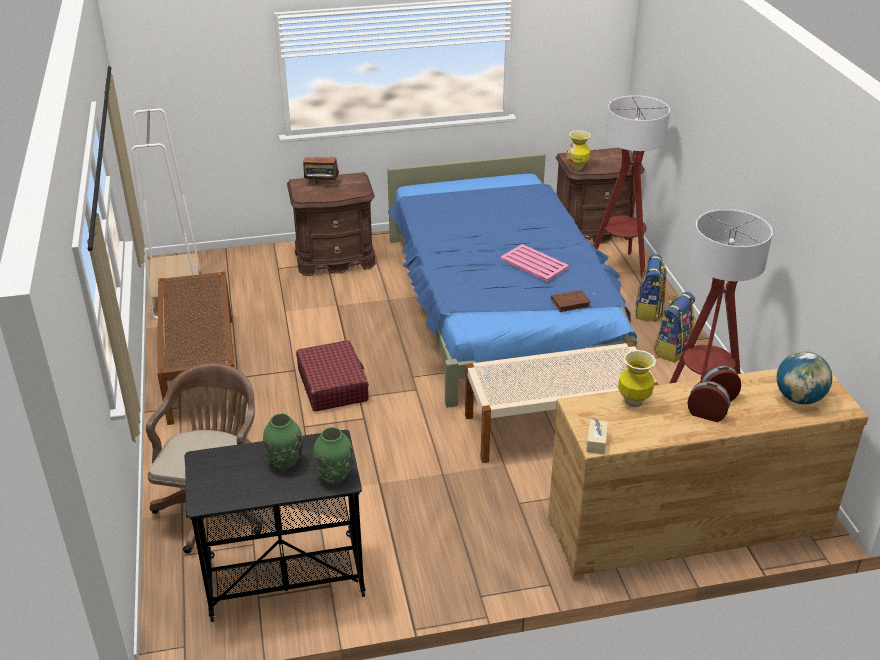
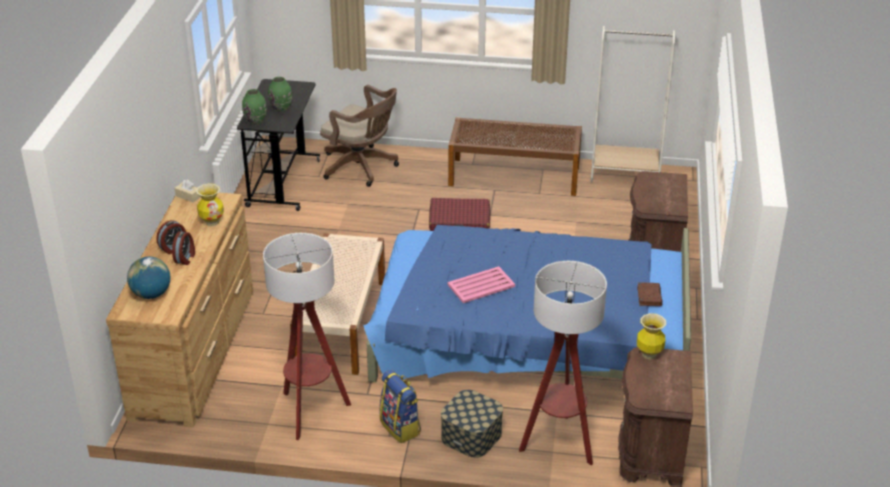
camera: 110 degrees right, 0 degrees up
(322, 185) = (667, 189): radio -> none
(570, 303) = (409, 290): brown book -> brown book (649, 296)
(649, 311) = (471, 436): backpack -> storage box

